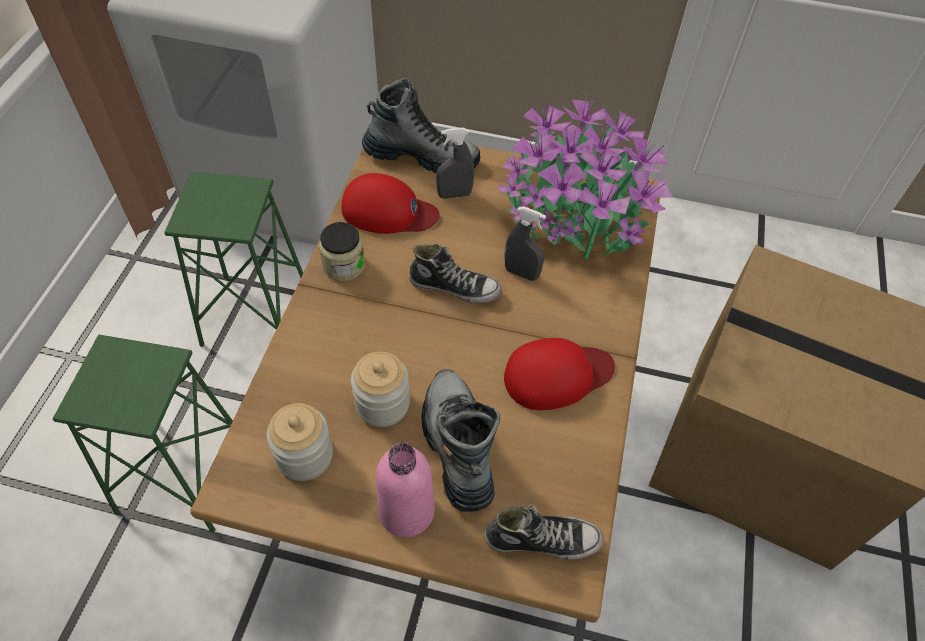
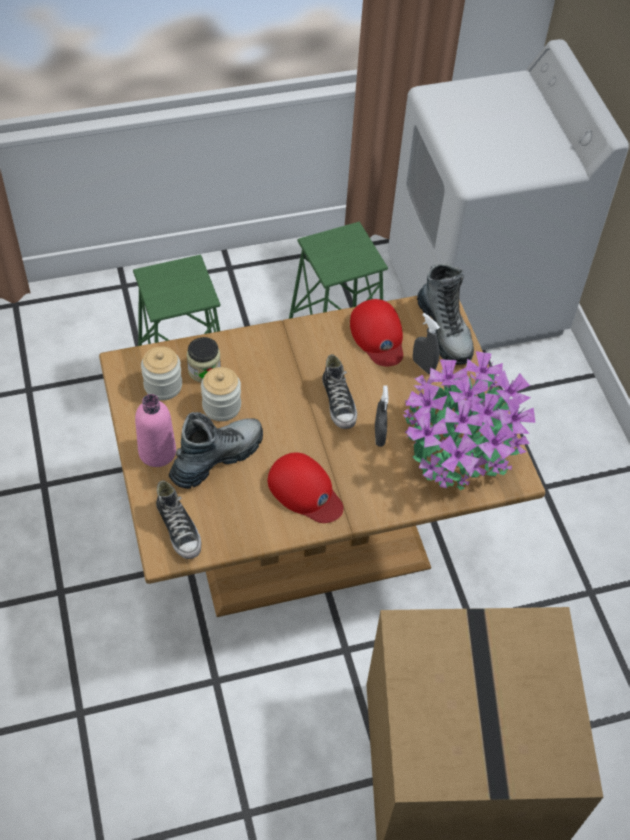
camera: 60 degrees right, 0 degrees up
(344, 265) = (313, 335): jar -> jar (204, 370)

